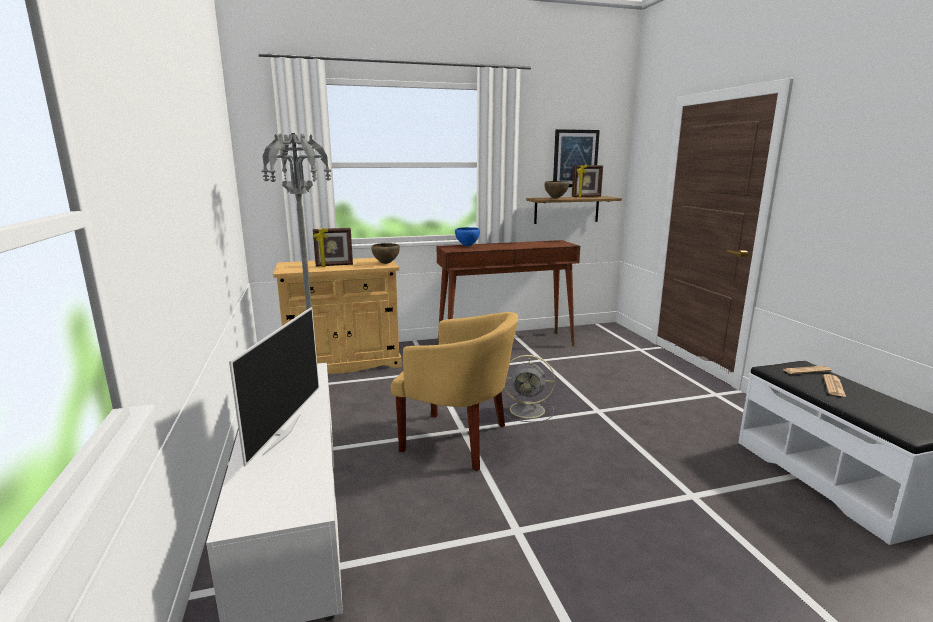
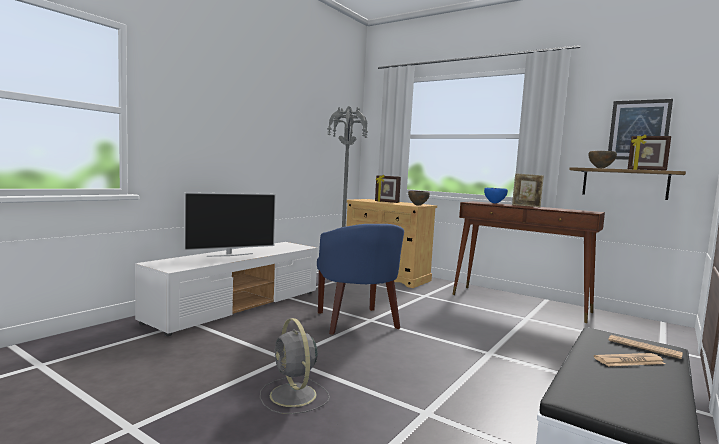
camera: 50 degrees right, 10 degrees down
(459, 440) = (356, 322): yellow armchair -> blue armchair
(502, 245) = (526, 206): none -> picture frame
(529, 410) = (436, 331): grey fan -> grey fan (294, 396)

